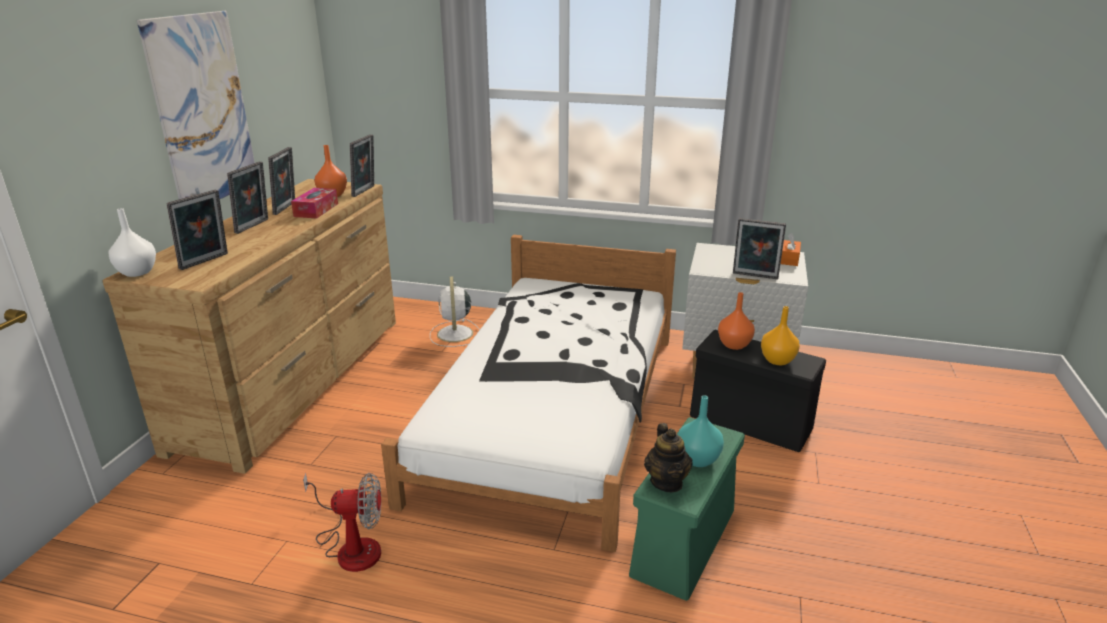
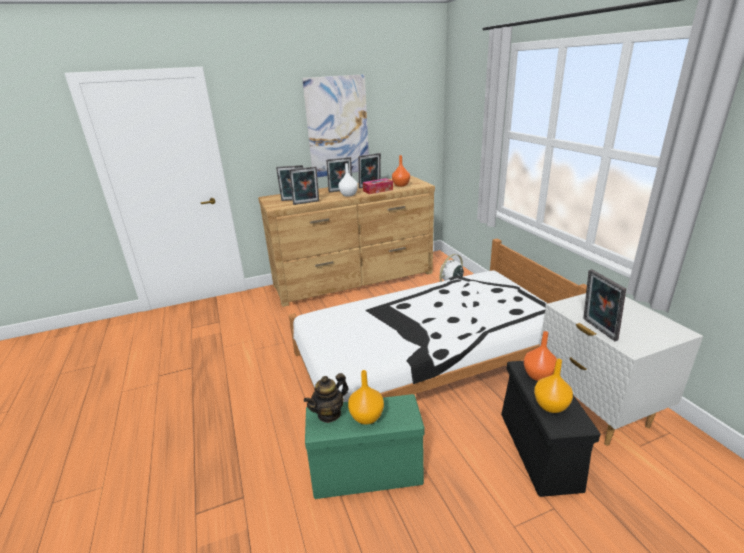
camera: 55 degrees right, 0 degrees up
(137, 273) = (270, 197): white vase -> white vase (348, 195)
(351, 546) = (262, 357): fan -> none
(365, 191) = (418, 187): picture frame -> picture frame (306, 203)
(697, 460) = (366, 417): turquoise vase -> orange vase
(789, 259) = (669, 333): orange tissue box -> none

